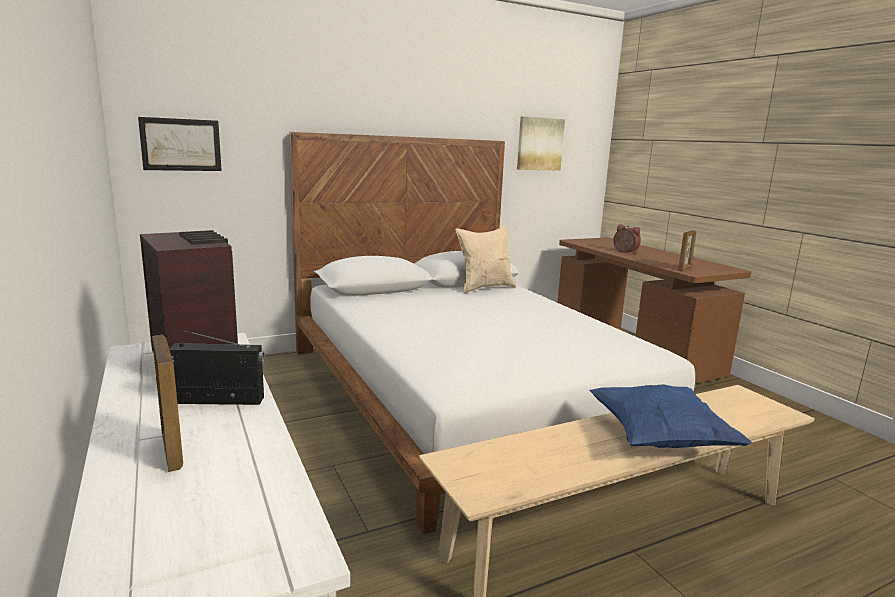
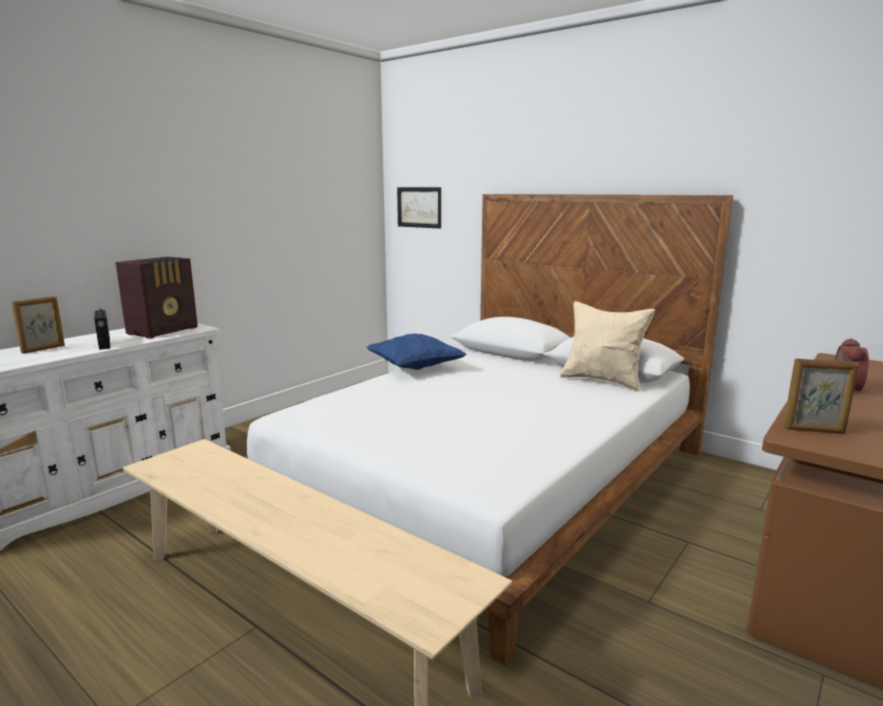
camera: 65 degrees right, 0 degrees up
(539, 144) = (813, 198): picture -> none
(659, 439) = (280, 527): blue pillow -> blue pillow (415, 368)

